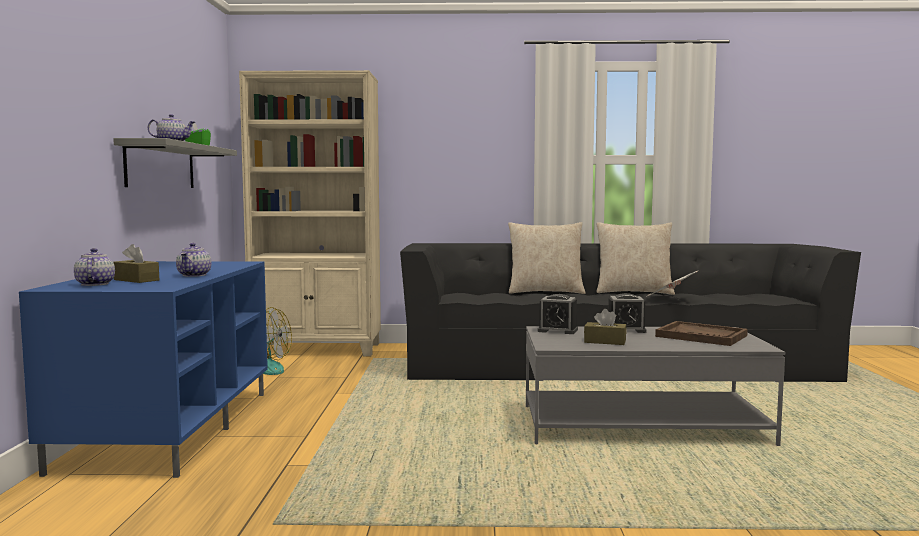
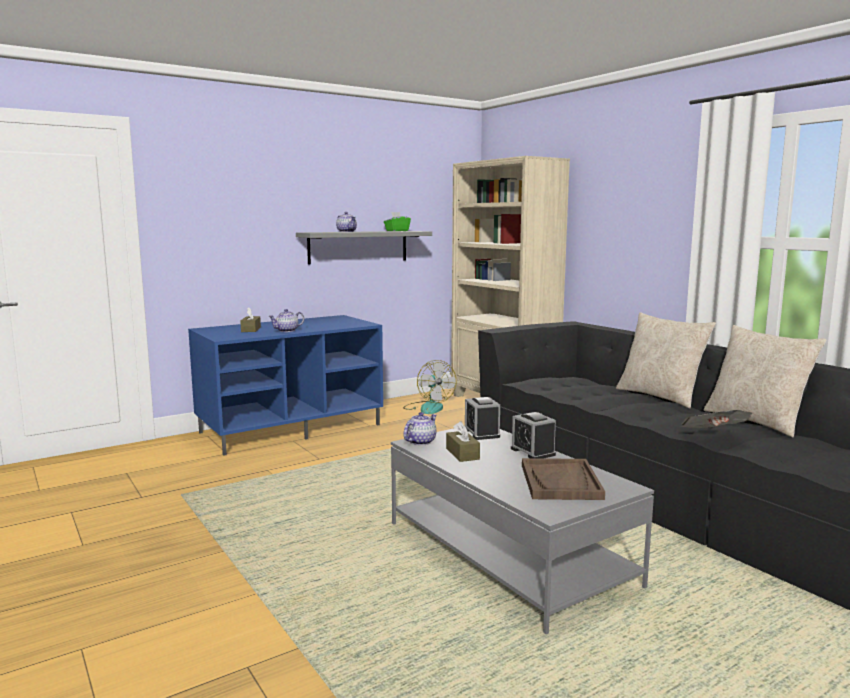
camera: 55 degrees right, 5 degrees up
(94, 284) = (226, 329): teapot -> teapot (420, 442)

